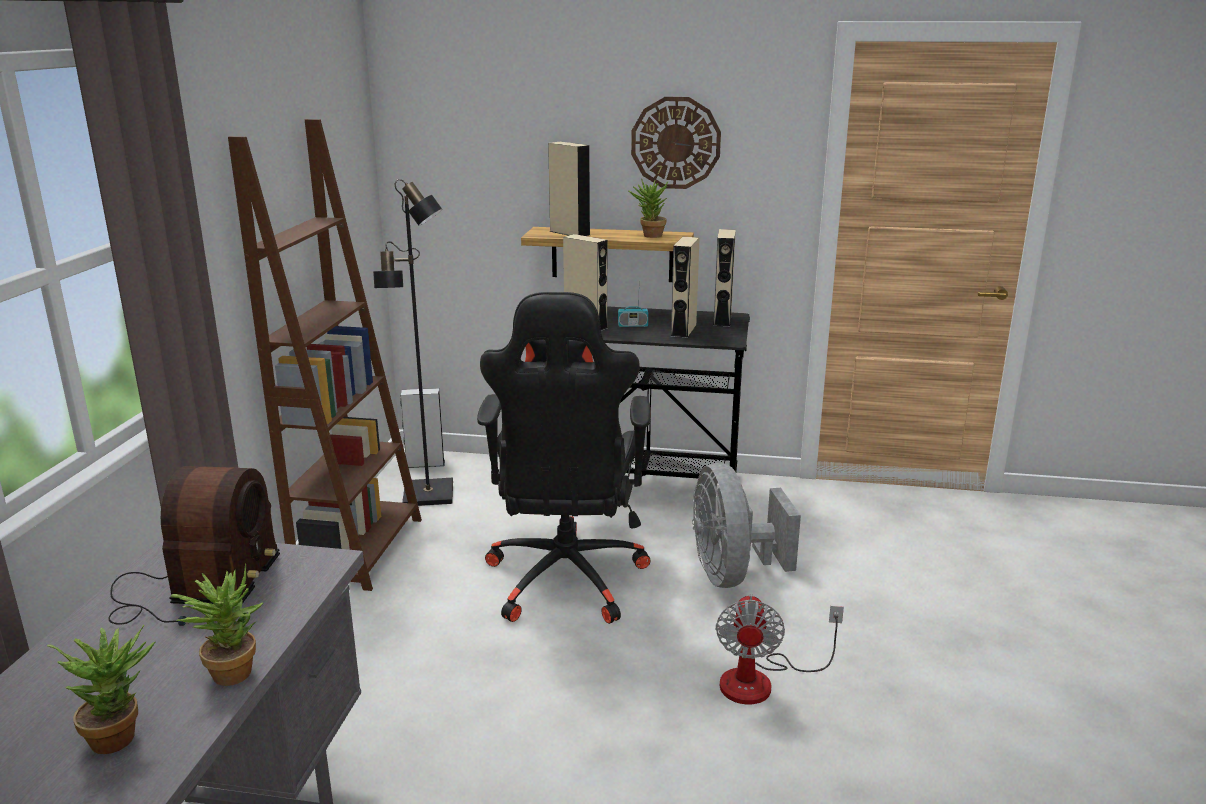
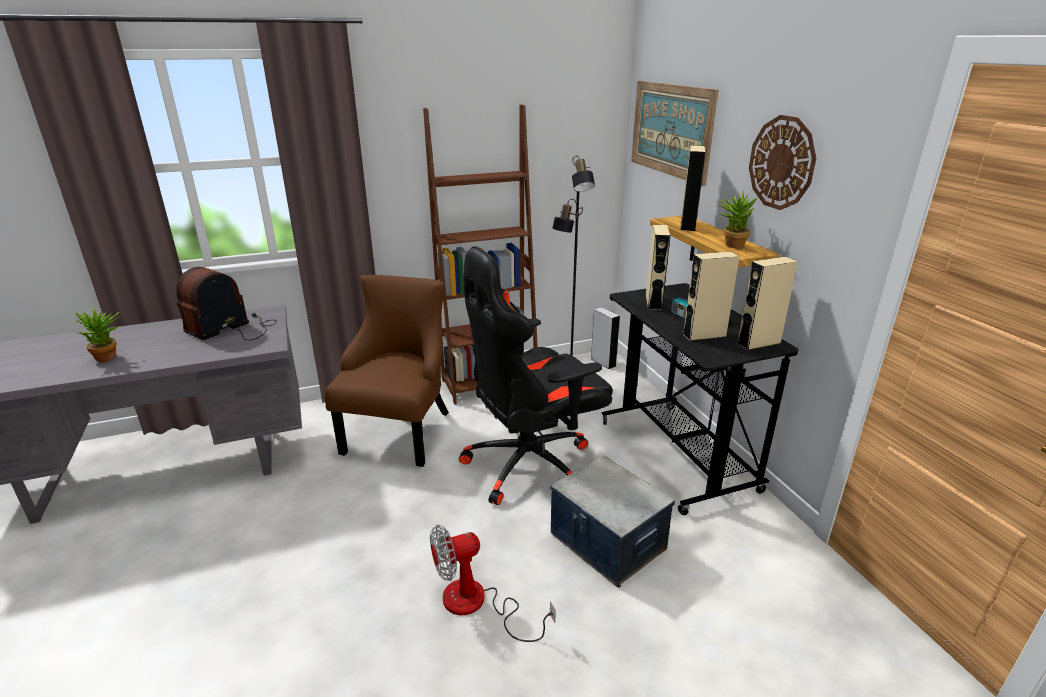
camera: 60 degrees right, 5 degrees up
(195, 589) = (233, 328): radio -> radio turned 150 degrees clockwise
(229, 670) = (162, 360): potted plant -> none
(386, 656) = (399, 435): none -> brown chair
(477, 131) = (671, 130): none -> picture
(732, 574) = (607, 542): grey fan -> storage box

